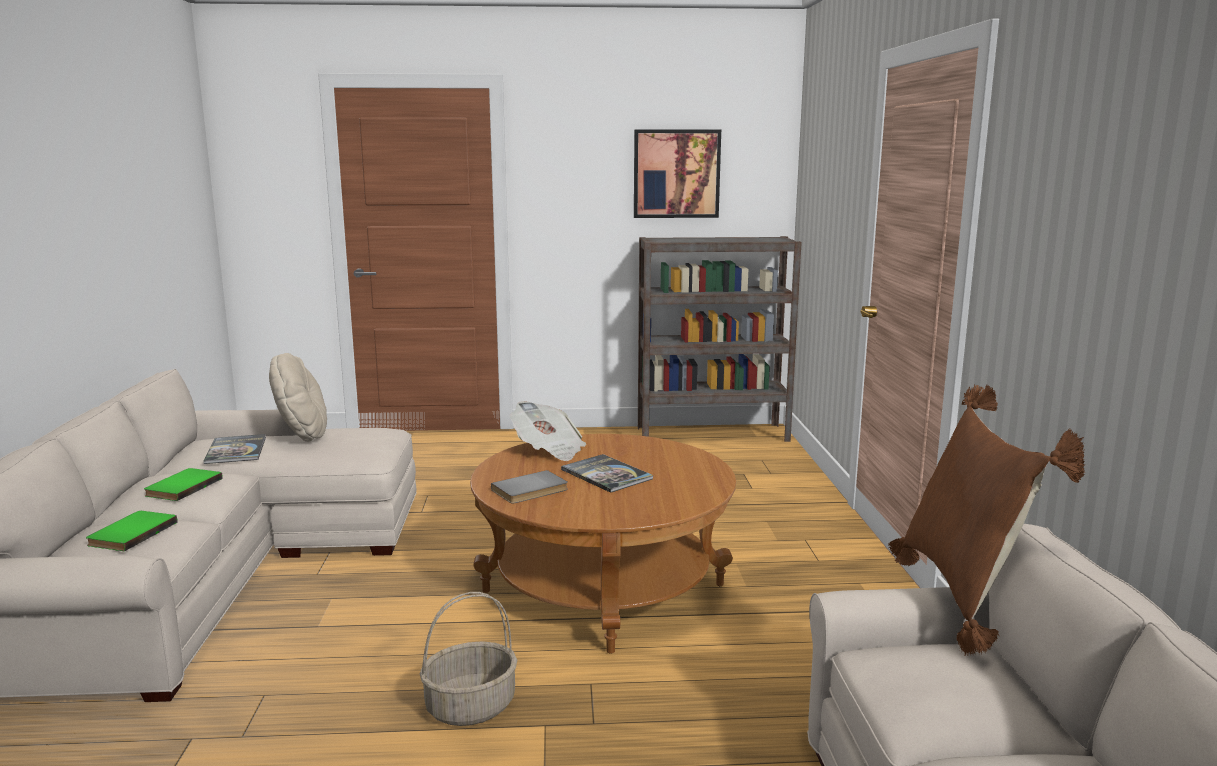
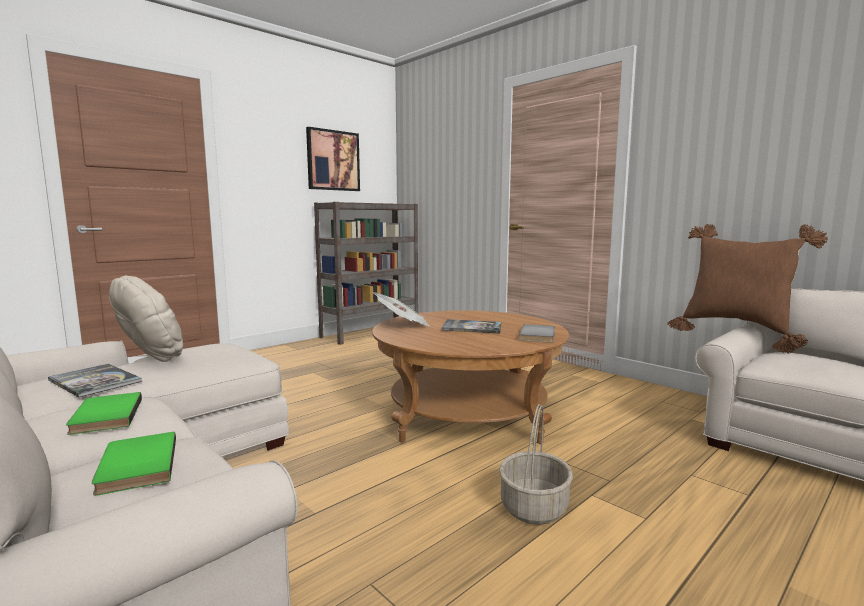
camera: 40 degrees left, 5 degrees down
(531, 490) = (454, 342): grey book -> grey book (539, 336)

